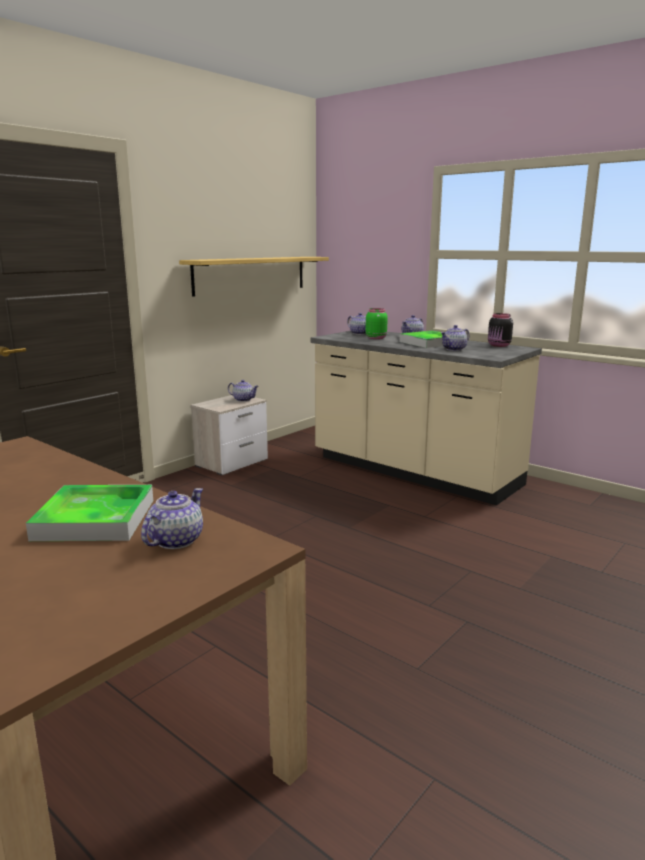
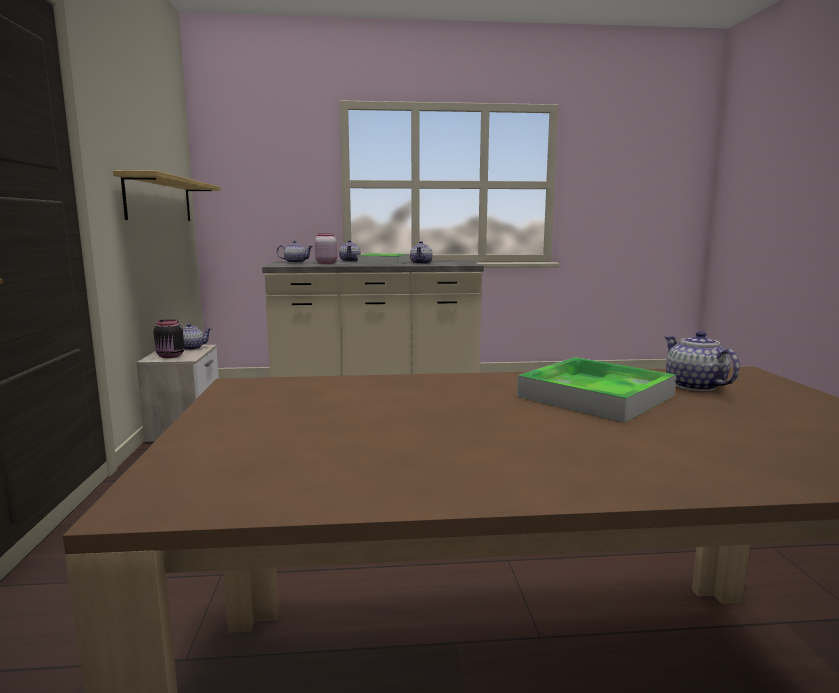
camera: 45 degrees left, 5 degrees down
(376, 338) = (326, 263): green jar -> pink jar
(499, 345) = (438, 260): black jar -> black jar (170, 356)

